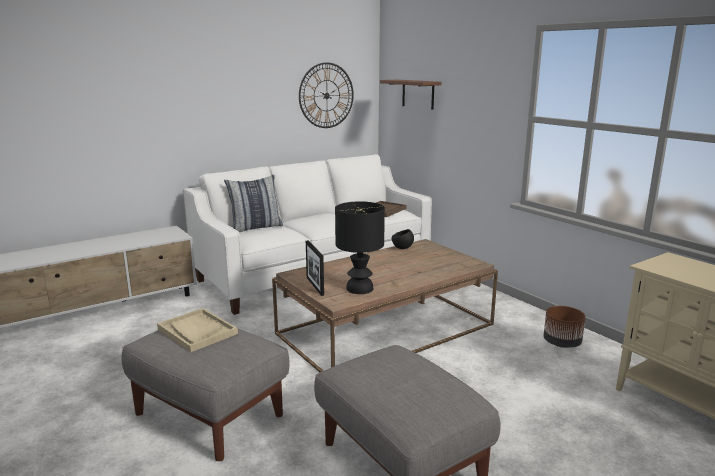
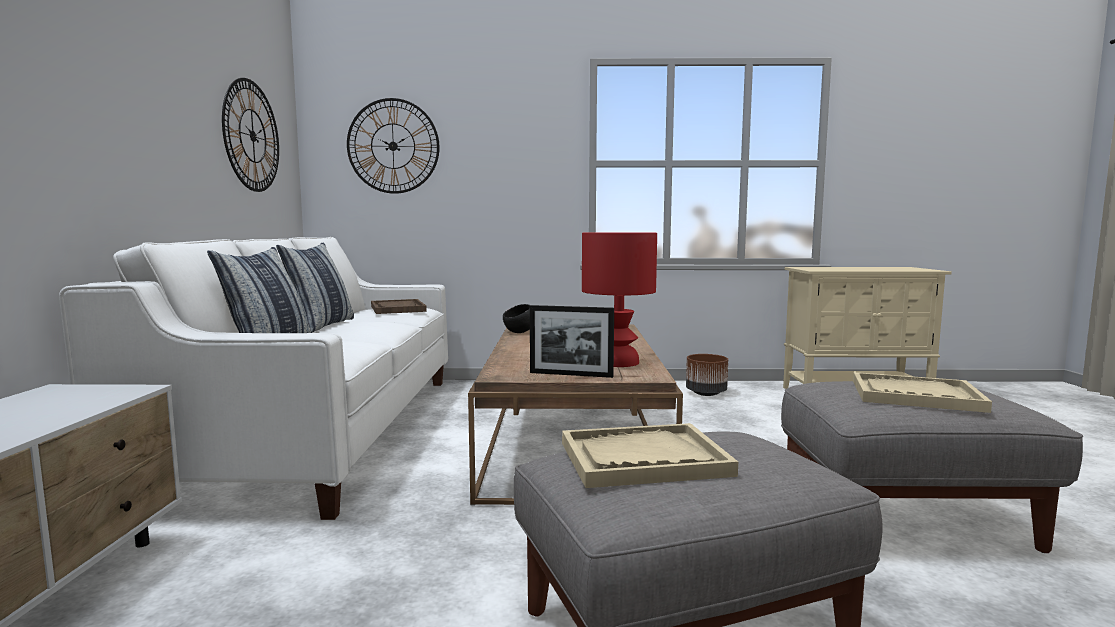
camera: 55 degrees left, 10 degrees down
(317, 215) = (321, 325): none -> pillow
(359, 288) = (617, 362): black table lamp -> red table lamp
(395, 381) = (915, 395): none -> beige tray
(418, 94) = (393, 146): brown shelf -> wall clock

